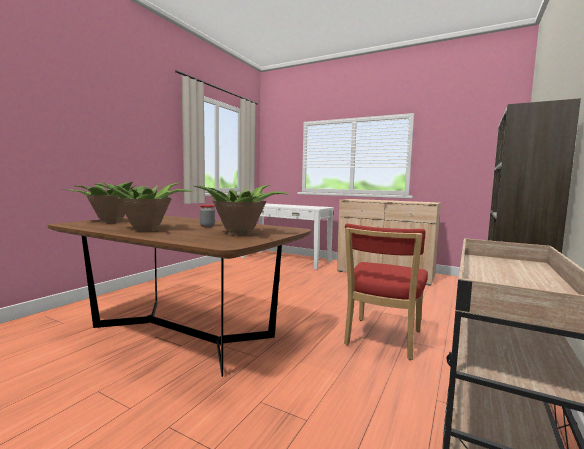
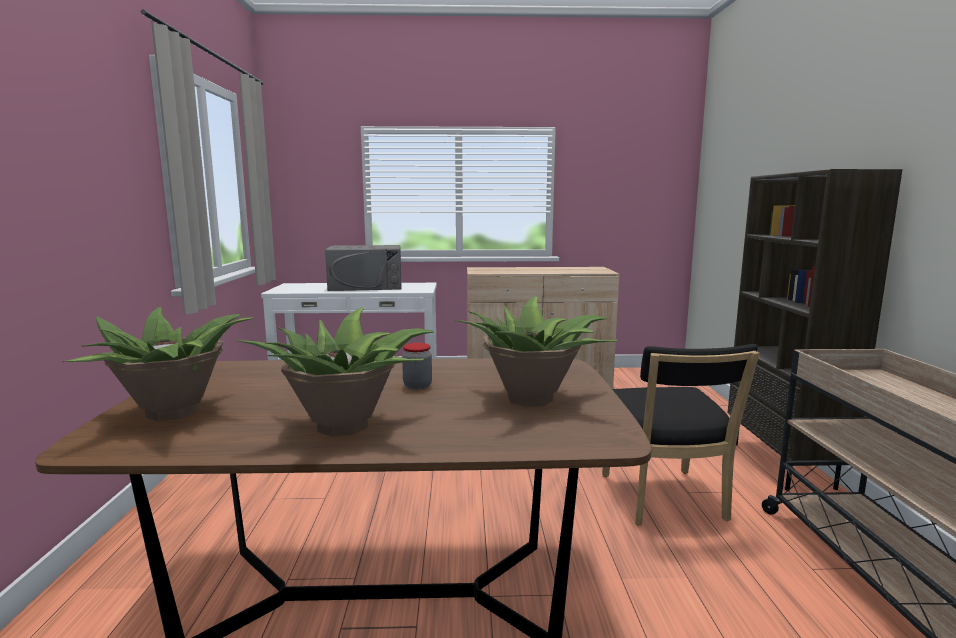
camera: 30 degrees left, 5 degrees up
(293, 205) = (366, 286): none -> grey microwave
(381, 339) = (664, 500): red chair -> black chair

